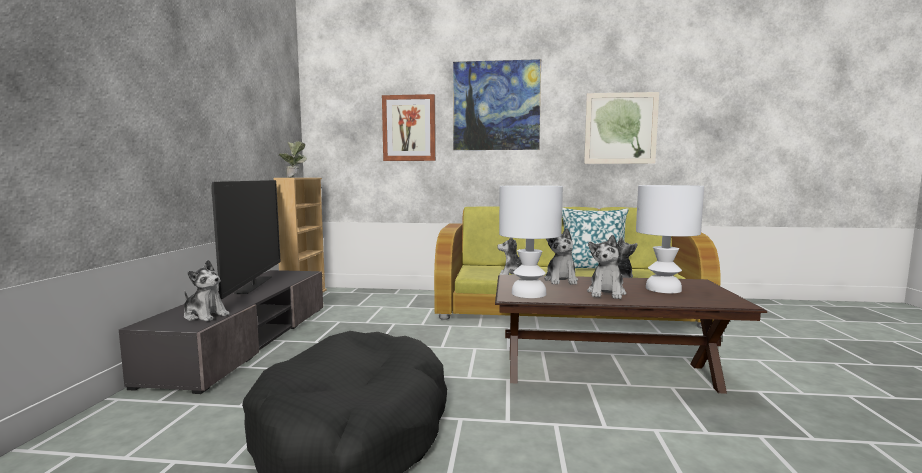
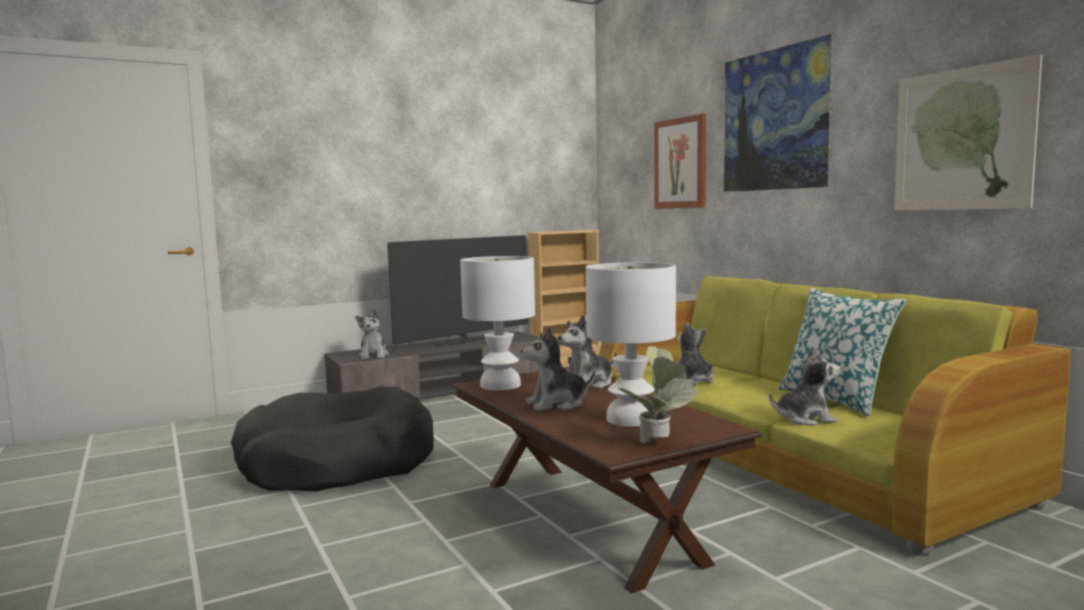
camera: 55 degrees right, 0 degrees up
(295, 177) = (553, 231): potted plant -> potted plant (658, 444)

